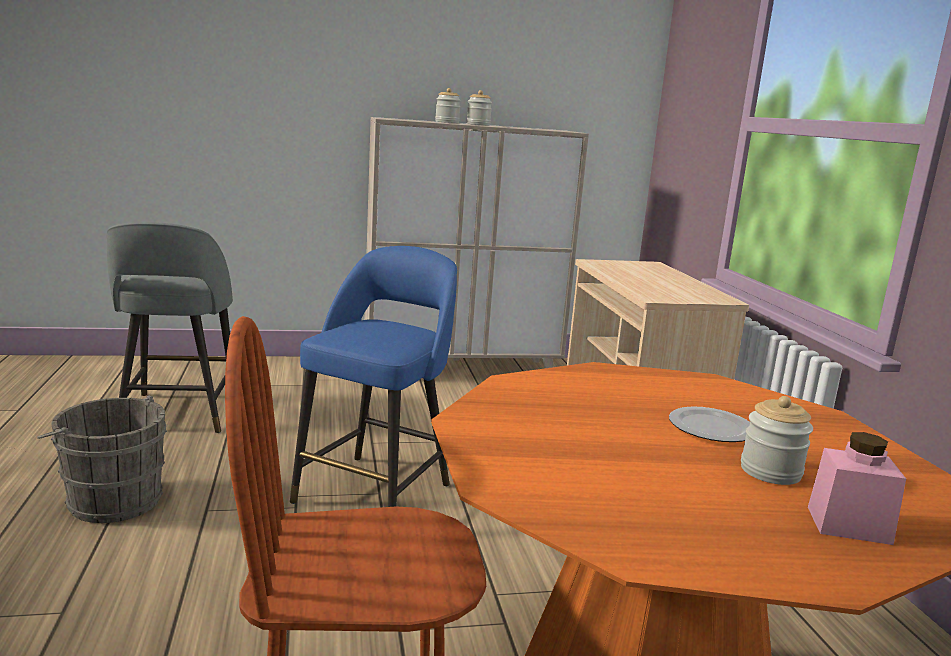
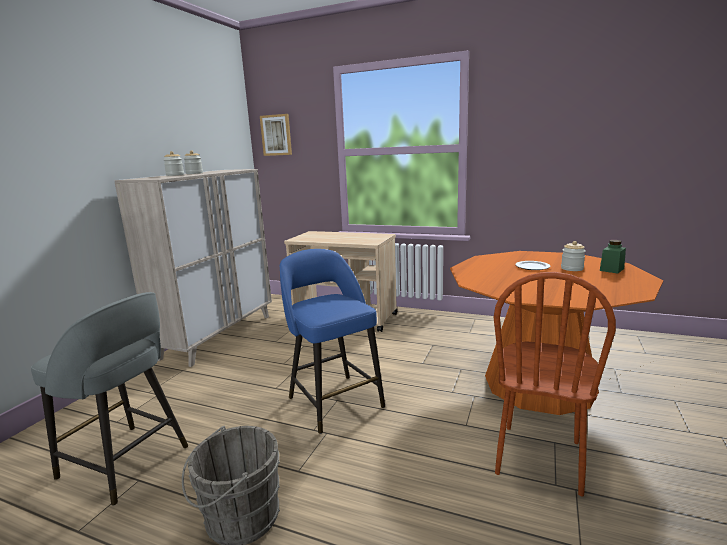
camera: 55 degrees left, 0 degrees up
(684, 83) = (276, 135): none -> picture
(848, 525) = (611, 269): pink jar -> green jar

